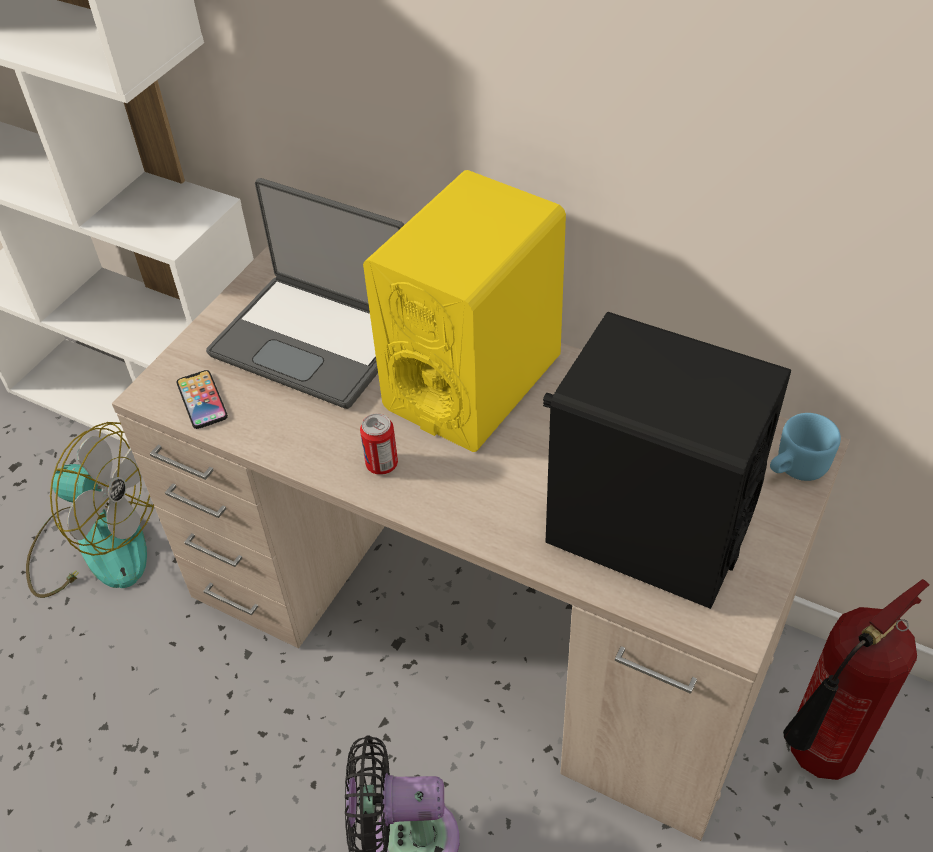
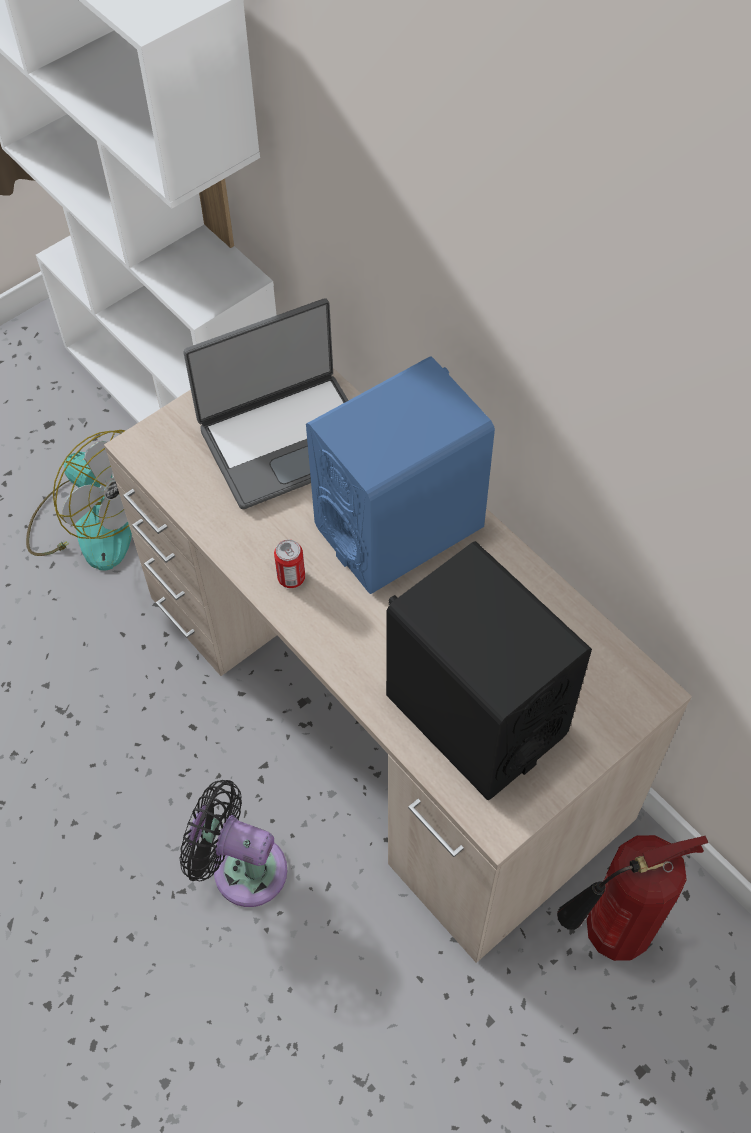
camera: 20 degrees right, 10 degrees up
(202, 400) = (174, 467): phone -> none
(314, 340) = (287, 439): laptop -> laptop turned 75 degrees counterclockwise
(473, 382) = (399, 527): yellow speaker -> blue speaker
(794, 468) = (627, 705): blue mug -> none

